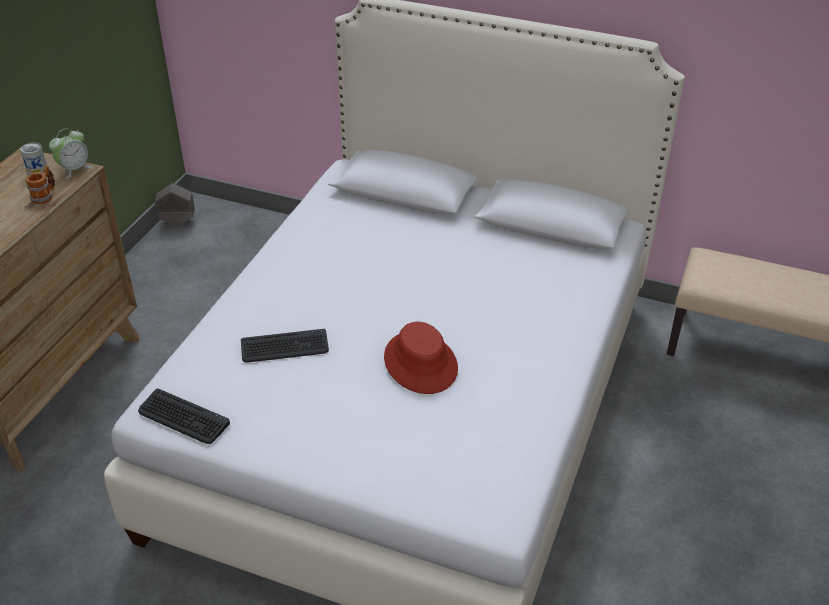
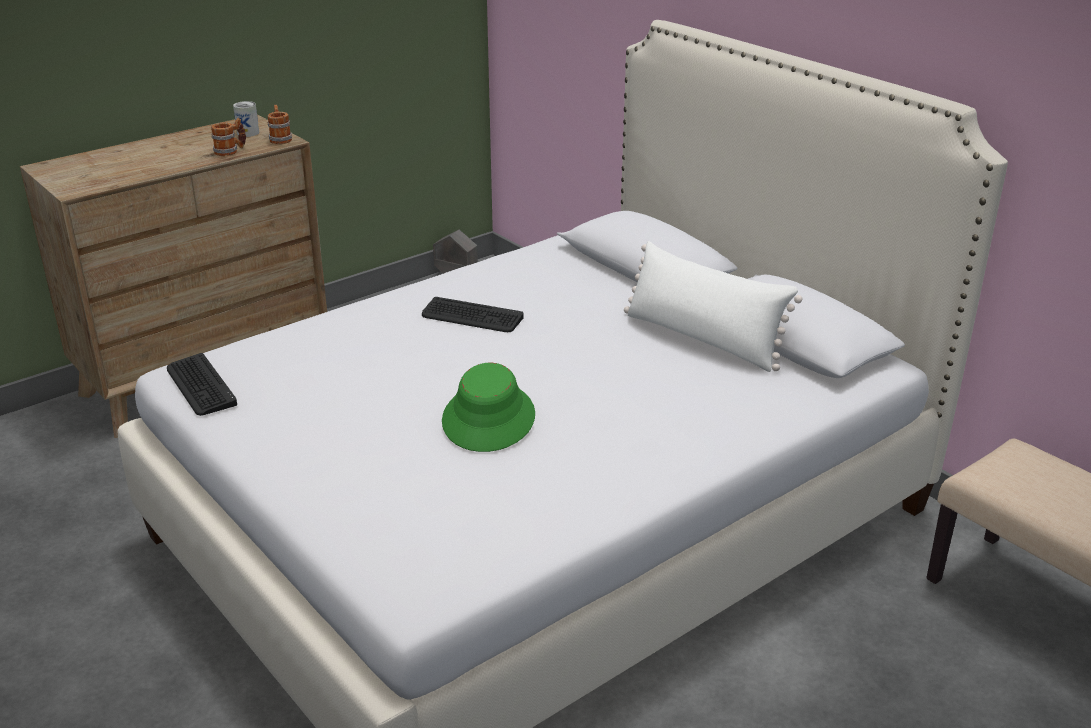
camera: 30 degrees right, 10 degrees down
(74, 169) = (280, 139): alarm clock -> mug
(284, 347) = (361, 359): keyboard -> keyboard (472, 317)
(421, 363) = (489, 419): red hat -> green hat
(498, 244) = (703, 339): none -> white pillow

